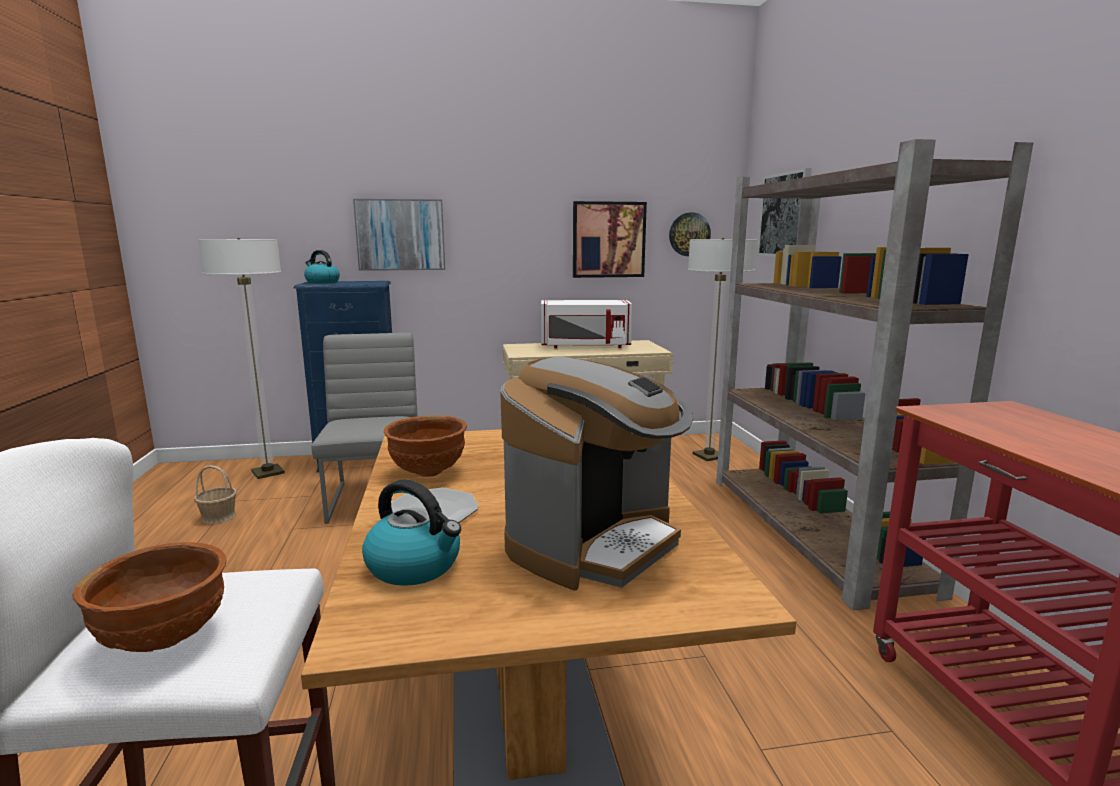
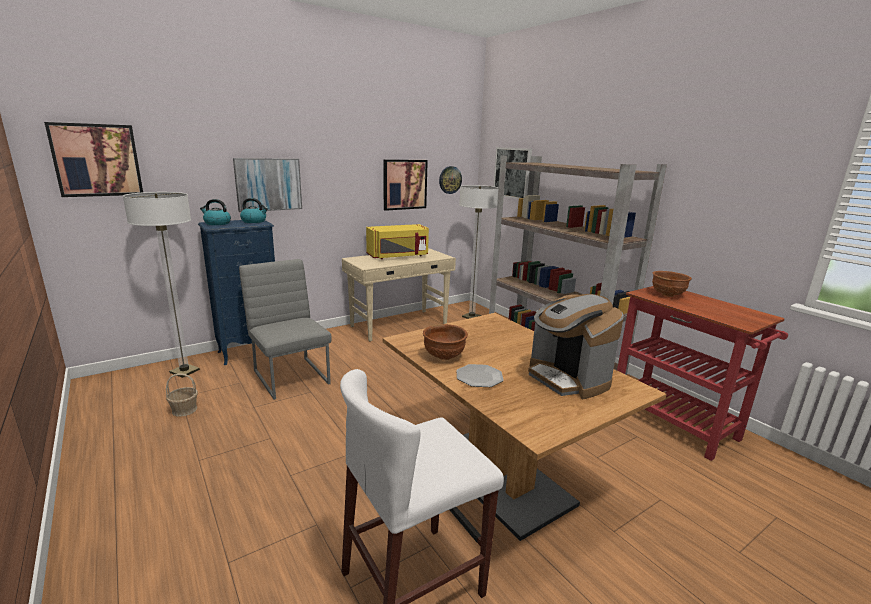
camera: 25 degrees left, 5 degrees up
(166, 639) = (435, 461): brown bowl -> brown bowl (668, 295)
(195, 201) = (97, 160): none -> picture
(415, 566) = (513, 404): kettle -> kettle (254, 221)
(585, 346) = (398, 256): white microwave -> yellow microwave
(594, 543) = (567, 378): coffee machine -> coffee machine turned 135 degrees clockwise

